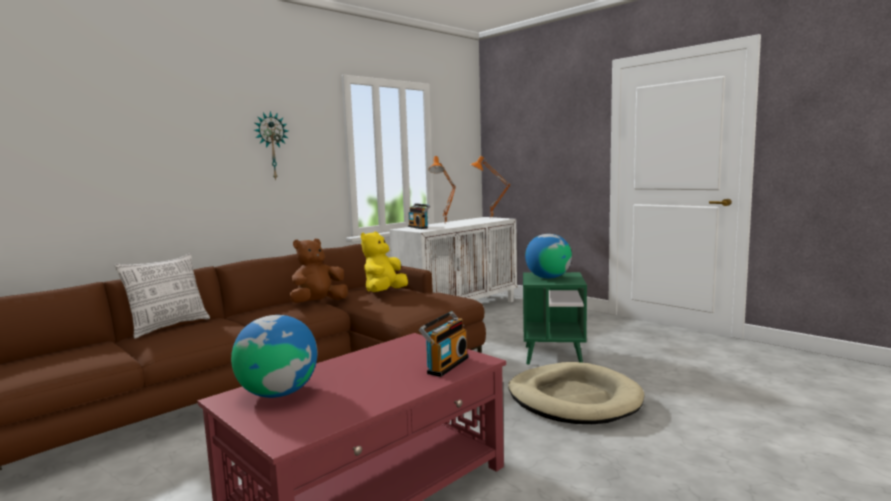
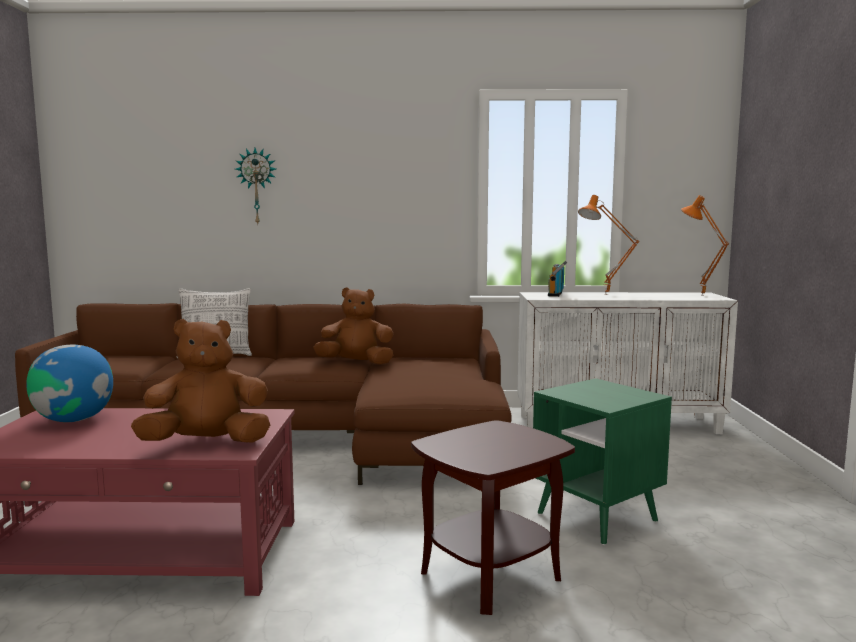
camera: 45 degrees right, 0 degrees up
(271, 146) = (376, 181): wall clock -> wall clock (257, 186)
(384, 292) = (433, 367): yellow plush toy -> none
(445, 365) = (207, 444): radio -> brown plush toy
(548, 277) = (596, 392): globe -> none
(573, 399) = (490, 574): beige dog bed -> brown side table

